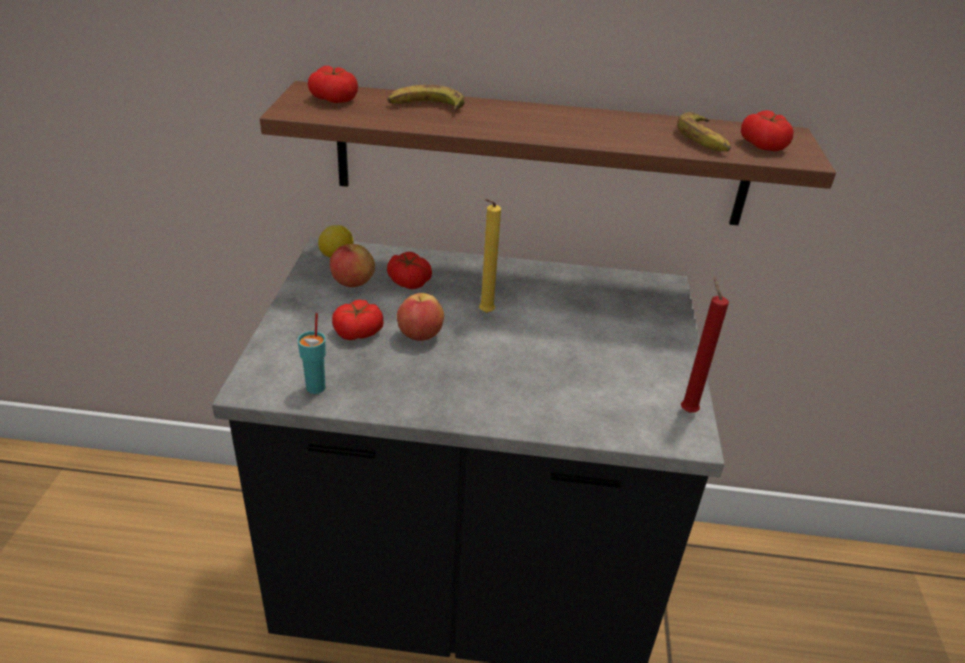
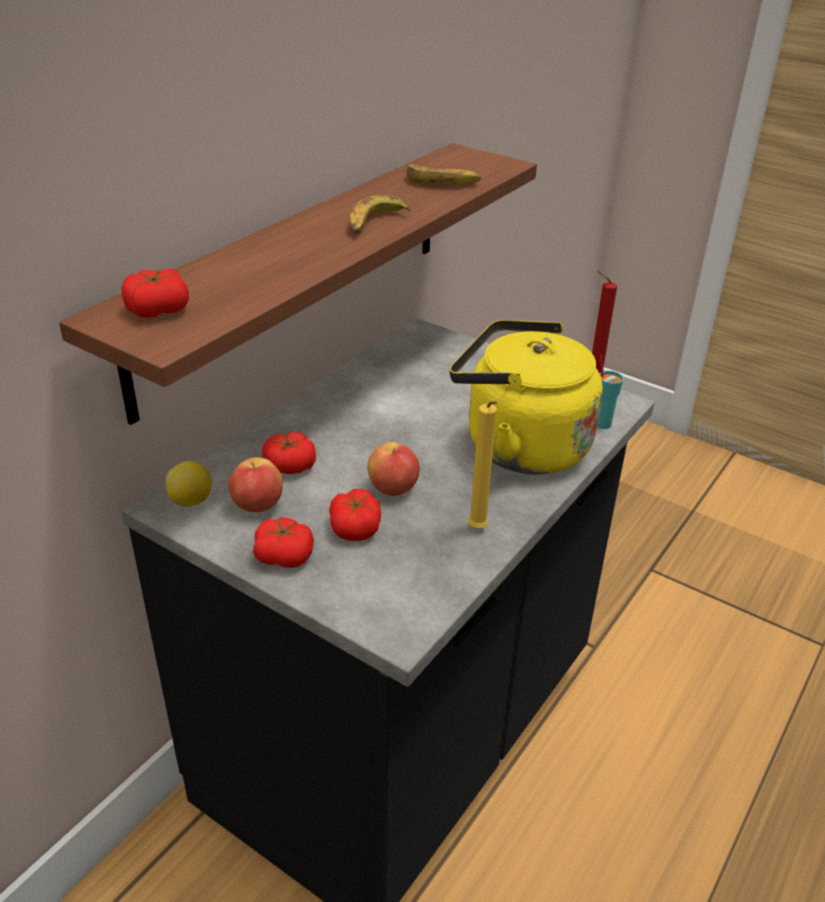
camera: 60 degrees left, 0 degrees up
(316, 387) = (432, 583): turquoise cup -> turquoise cup (602, 423)
(426, 106) = (241, 268): banana -> banana (374, 223)
(484, 313) = (387, 439): yellow candle -> yellow candle (478, 530)
(543, 386) = (519, 446): none -> yellow kettle
(763, 145) = (472, 167): tomato -> tomato (284, 555)

